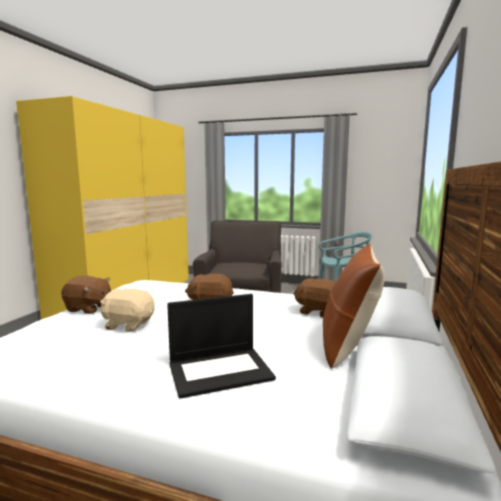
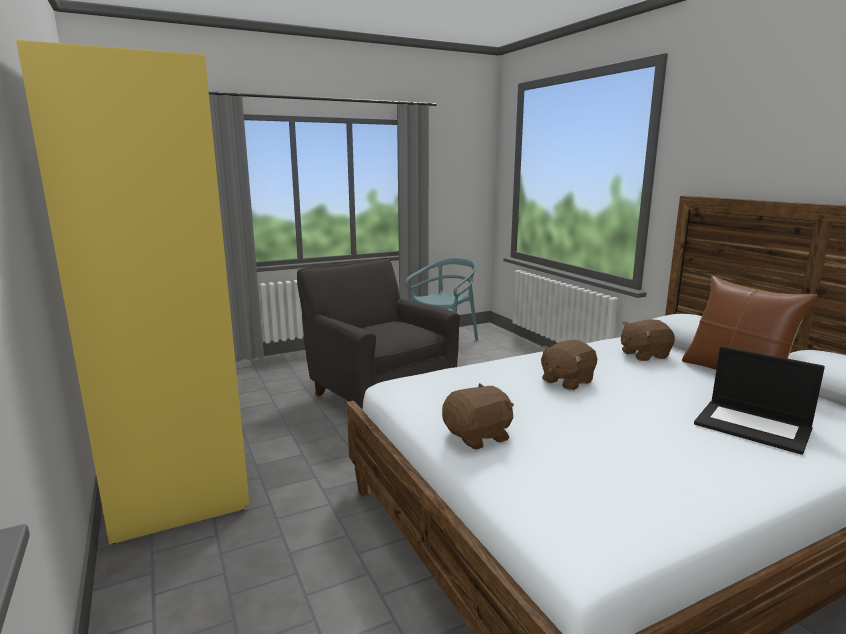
camera: 45 degrees left, 5 degrees up
(128, 325) = (577, 431): beige plush toy -> none
(221, 370) = (754, 426): laptop -> laptop turned 105 degrees clockwise

